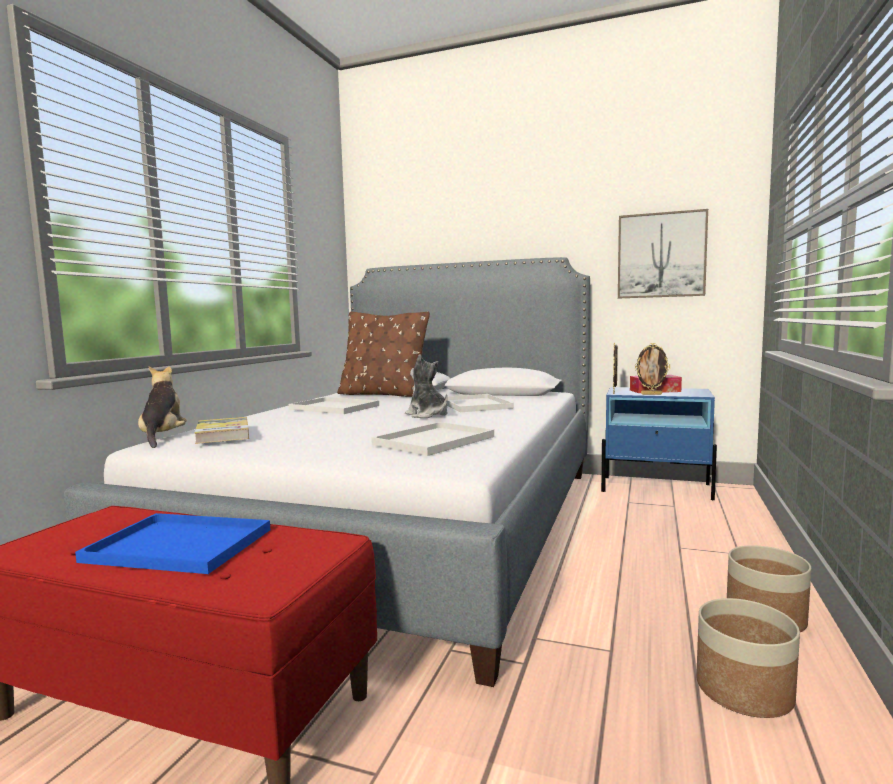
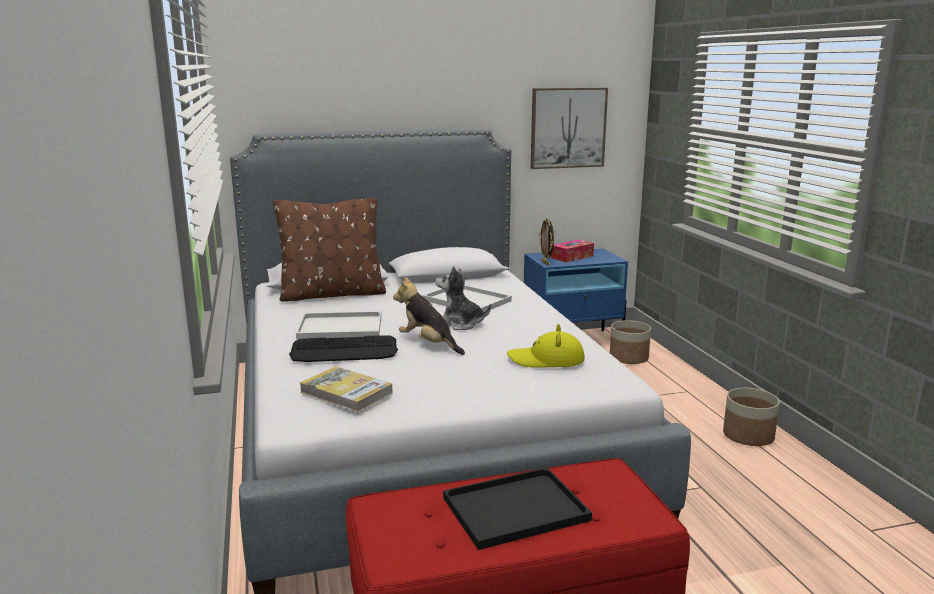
camera: 35 degrees left, 10 degrees up
(163, 437) = (272, 410): plush toy -> plush toy (428, 344)
(175, 545) = (513, 510): blue tray -> black tray
(294, 416) = (344, 351): none -> keyboard
(433, 441) = (546, 360): white tray -> yellow hat
(651, 394) = (578, 263): picture frame -> none
(743, 690) = (784, 485): planter -> planter (628, 357)

